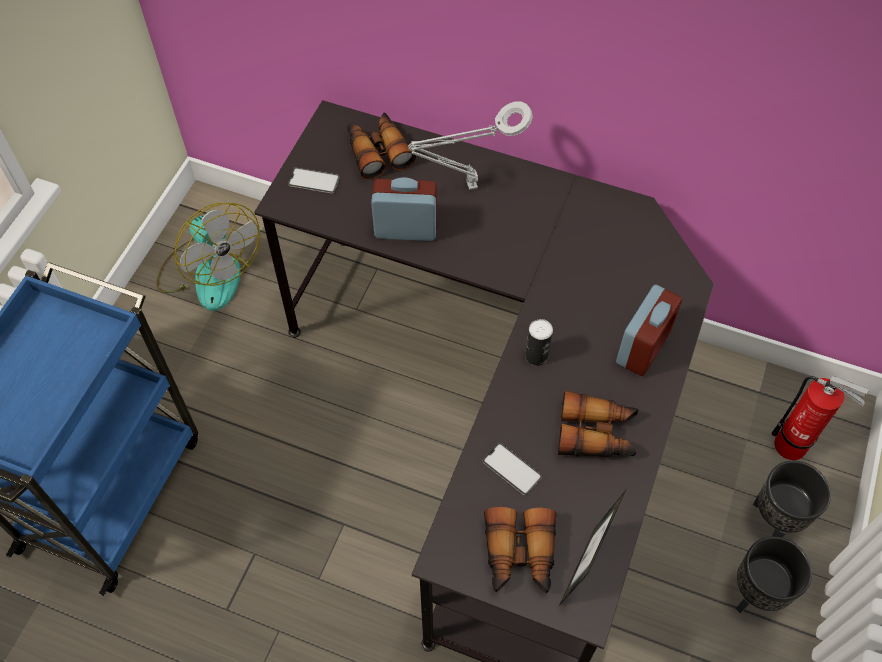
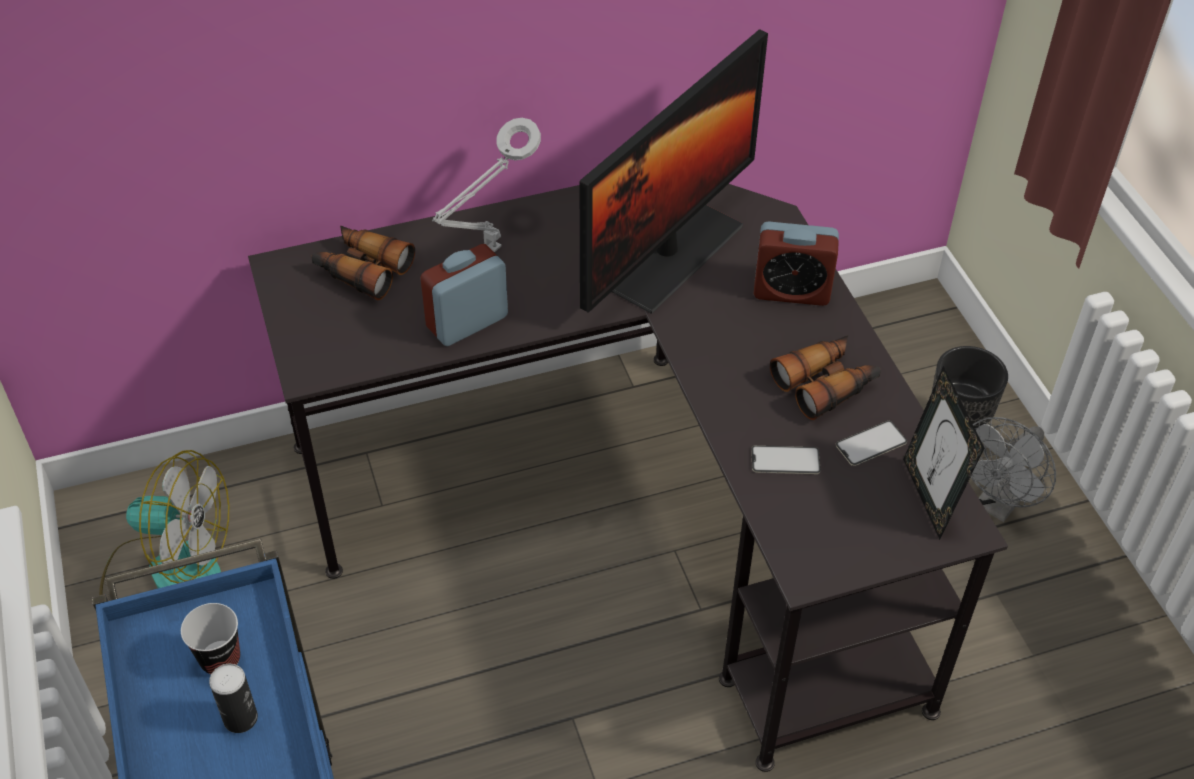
camera: 40 degrees left, 10 degrees down
(62, 355) = (220, 659): none -> cup
(314, 181) = (321, 334): phone -> phone (871, 443)
(519, 556) = (867, 525): binoculars -> none
(536, 356) = (708, 355): can -> can (240, 718)
(584, 263) = (669, 253): none -> monitor
(643, 347) = (791, 291): alarm clock -> alarm clock turned 105 degrees clockwise
(756, 594) = (998, 504): black planter -> grey fan
(794, 447) = (913, 362): fire extinguisher -> none

